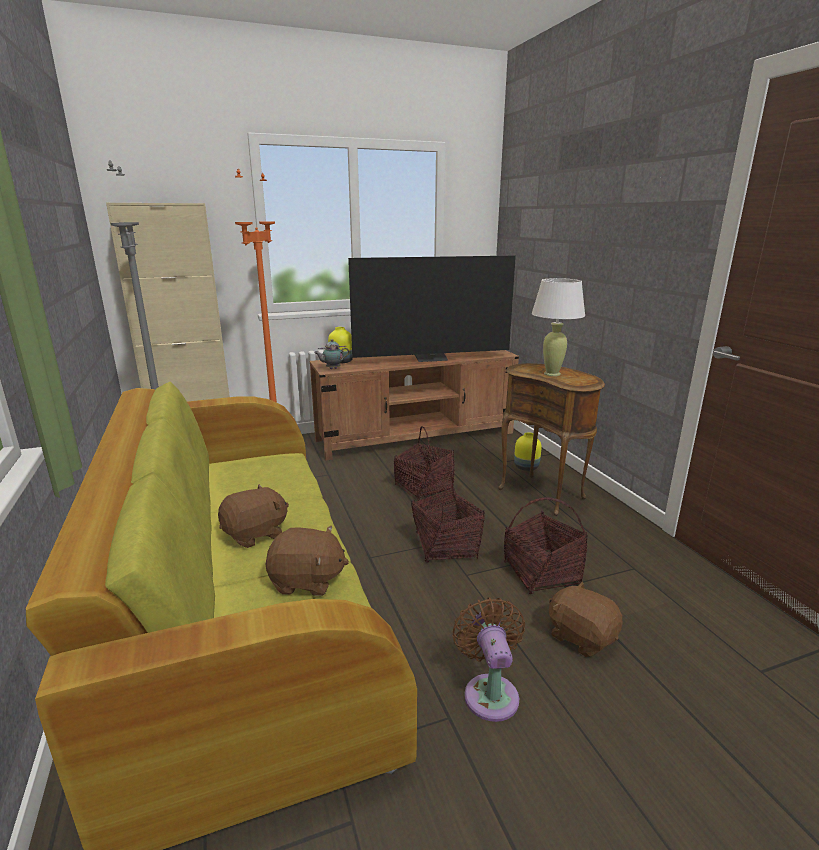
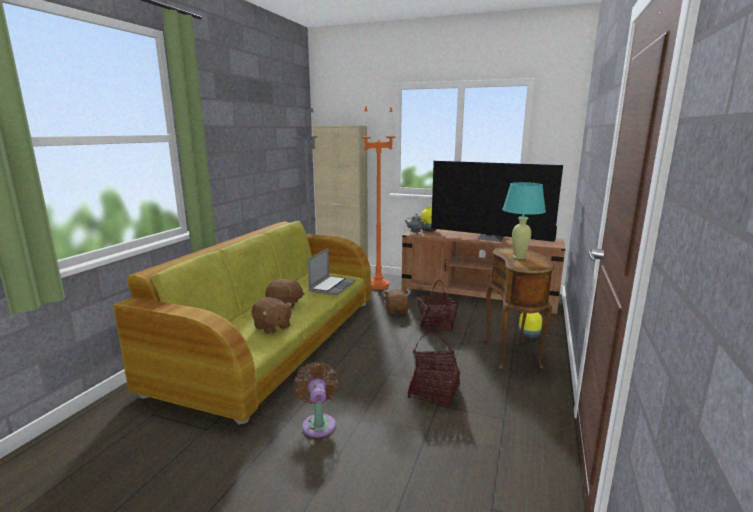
camera: 40 degrees right, 5 degrees down
(284, 479) = (332, 286): none -> laptop
(446, 546) = (400, 357): basket -> none
(490, 692) = (318, 423): brown fan -> brown fan turned 45 degrees counterclockwise
(552, 374) = (519, 257): white table lamp -> turquoise table lamp
(581, 636) = (404, 429): brown plush toy -> brown plush toy (397, 311)

